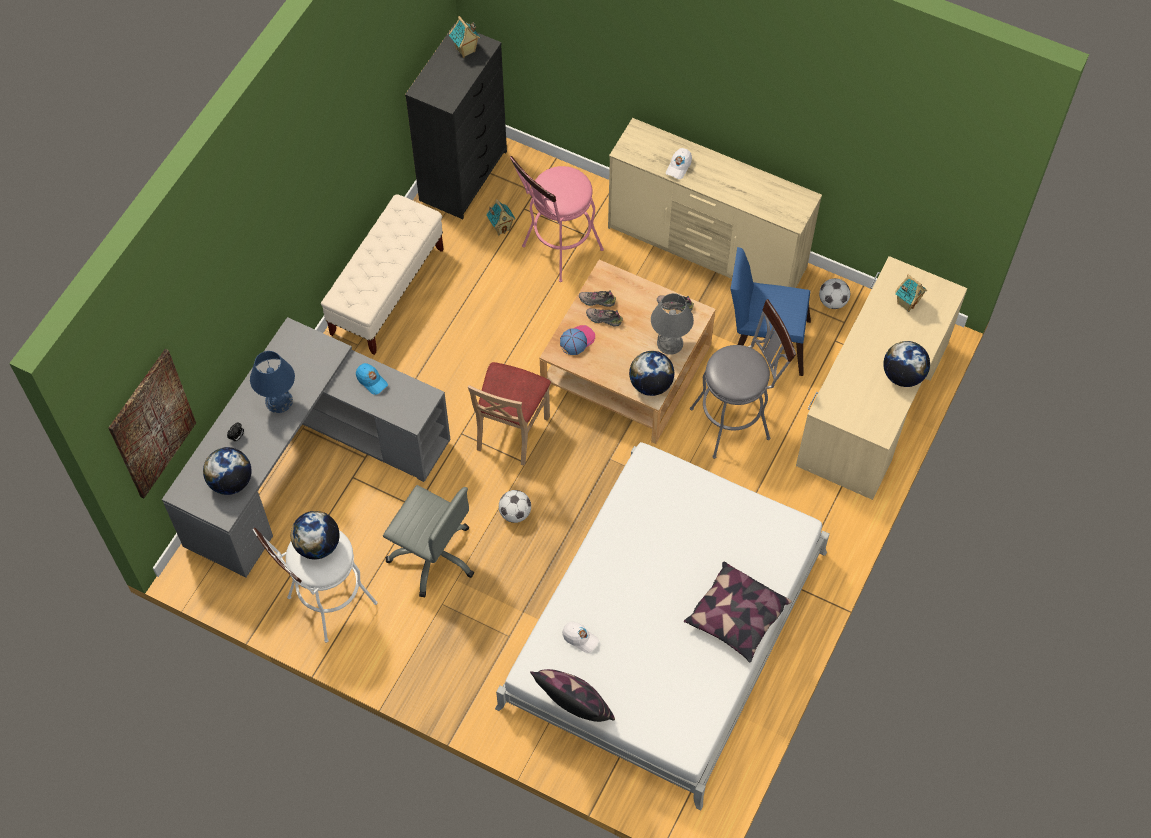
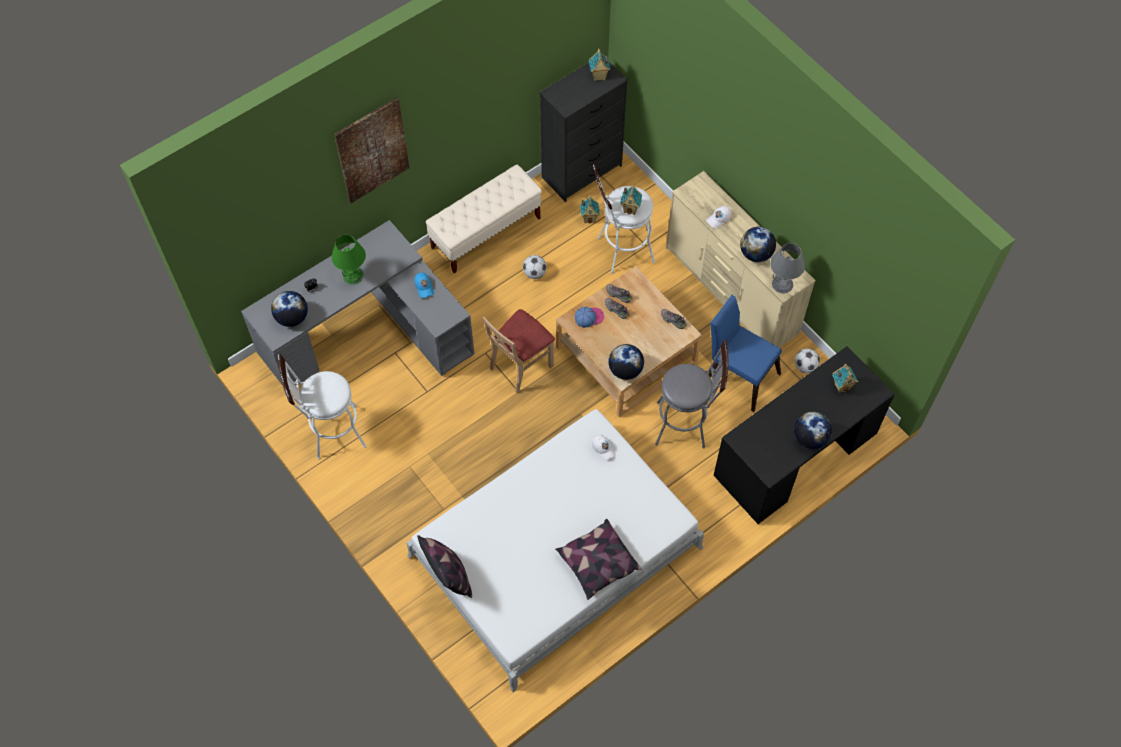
camera: 25 degrees right, 0 degrees up
(152, 424) = (242, 253): picture -> picture (372, 150)
(279, 401) = (353, 275): blue table lamp -> green table lamp
(318, 545) = (326, 386): globe -> globe (756, 254)
(433, 555) = (421, 430): grey office chair -> none
(515, 513) = (493, 424): football -> football (534, 273)
(557, 251) = (620, 251): pink stool -> white stool
(567, 194) = (630, 209): none -> toy house
(580, 638) = (477, 529): white cap -> white cap (603, 449)
(670, 343) = (655, 346): grey table lamp -> grey table lamp (782, 284)
(872, 404) = (795, 454): beige desk -> black desk

